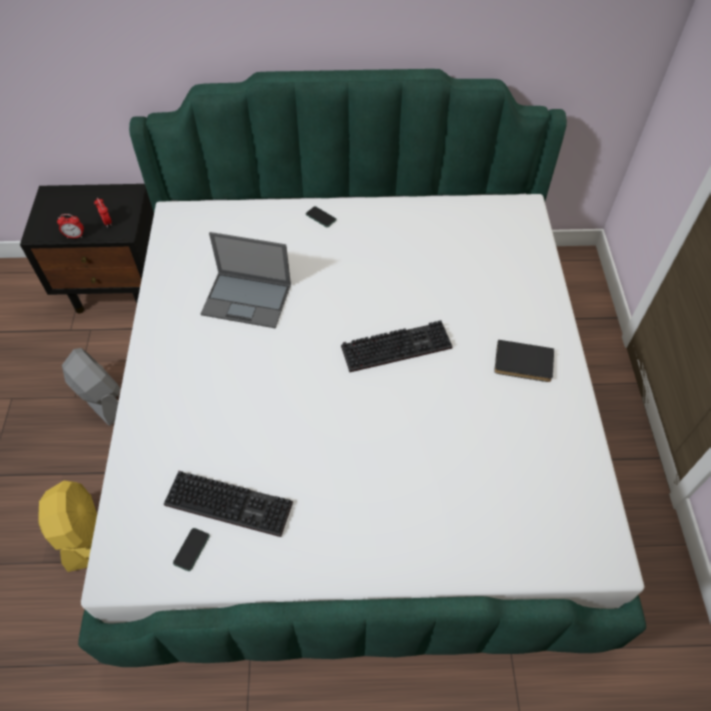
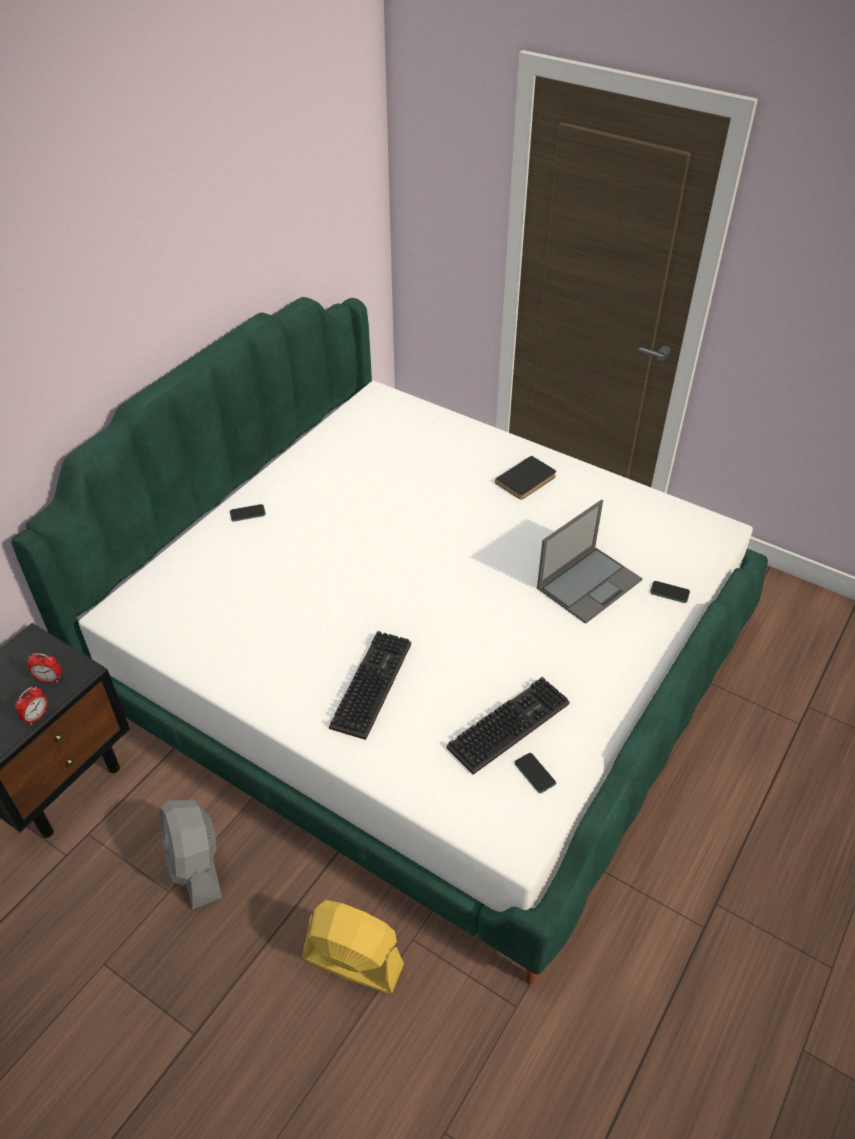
camera: 55 degrees left, 10 degrees down
(100, 398) = (196, 865): grey fan -> grey fan turned 105 degrees counterclockwise
(248, 299) = (292, 609): laptop -> laptop (589, 583)
(397, 345) = (442, 538): keyboard -> keyboard (370, 682)
(479, 553) = (669, 592): none -> phone

